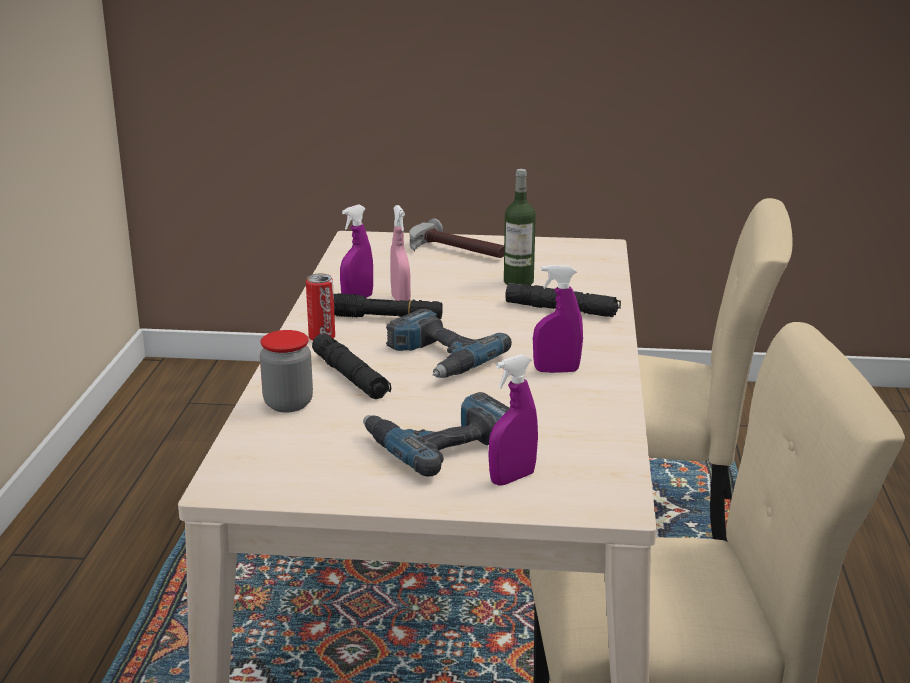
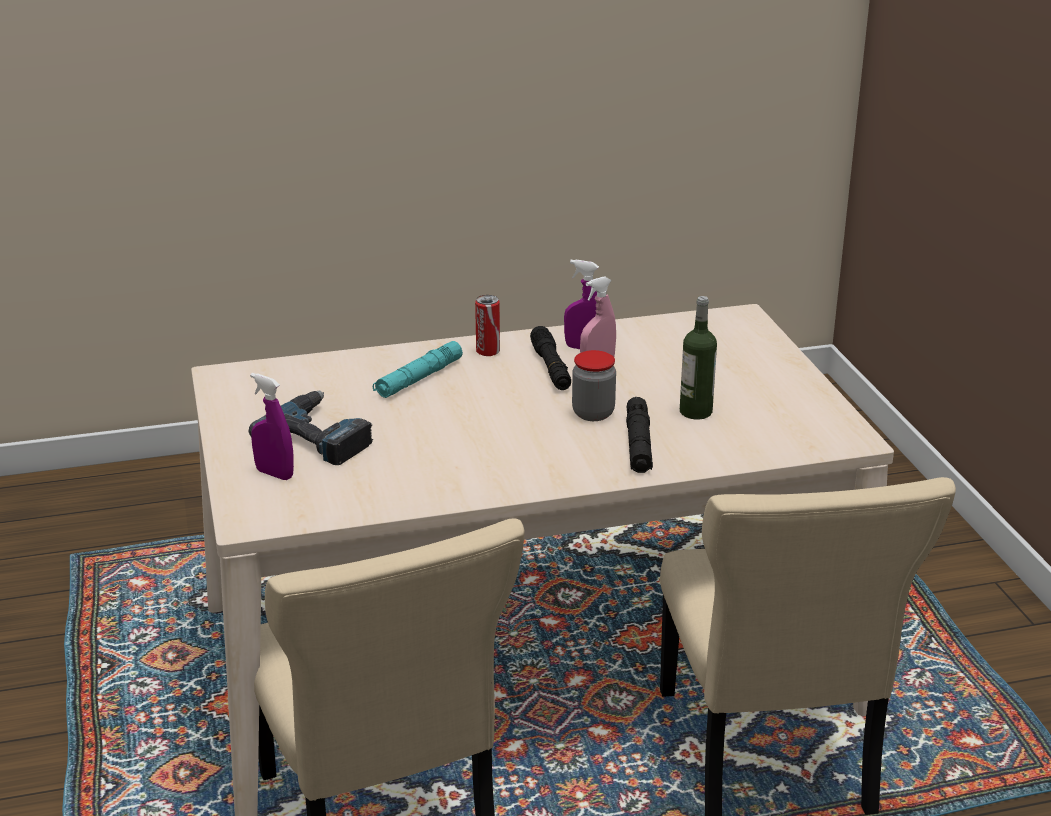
camera: 70 degrees right, 5 degrees up
(288, 404) = (356, 367): jar -> jar (593, 413)
(350, 377) = (419, 379): black flashlight -> turquoise flashlight
(438, 357) = (481, 406): power drill -> none
(454, 252) = (751, 367): hammer -> none
(556, 370) = (488, 463): purple spray bottle -> none

